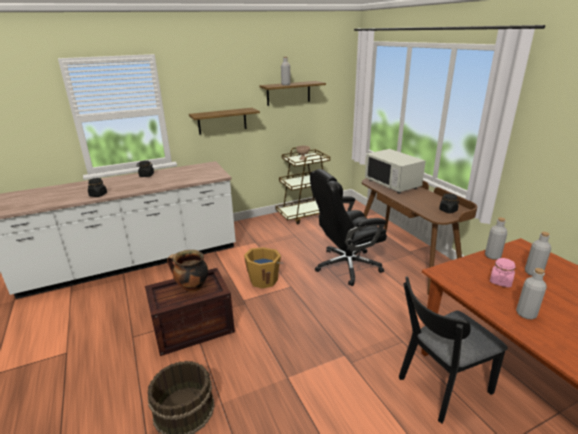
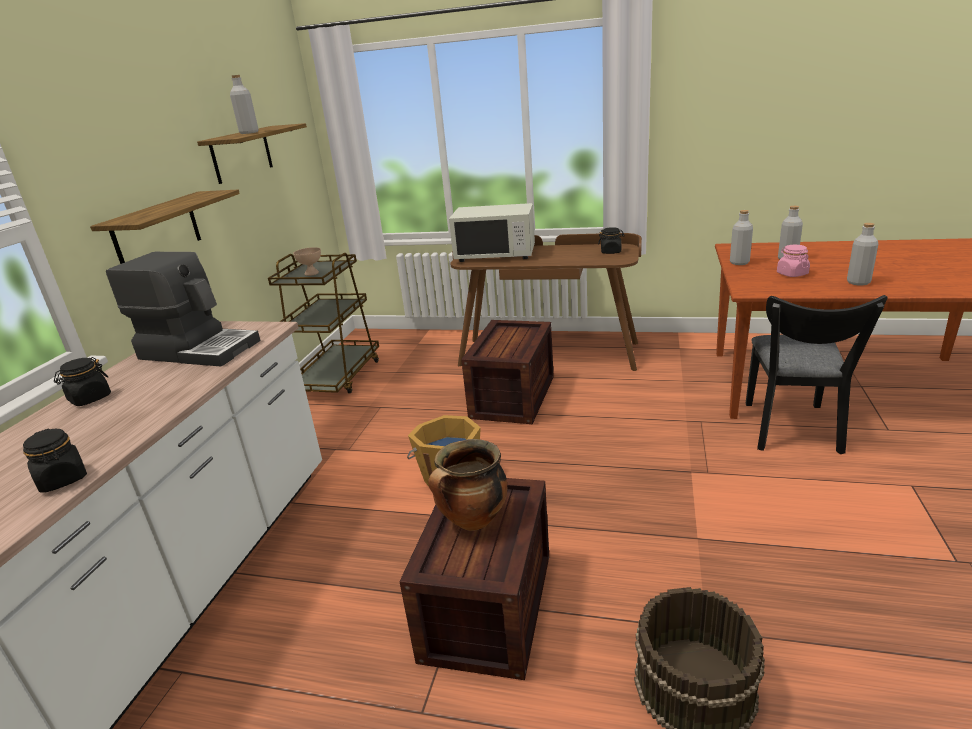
camera: 50 degrees left, 0 degrees up
(193, 173) = (199, 349): none -> coffee machine
(346, 266) = (512, 397): black office chair -> crate

